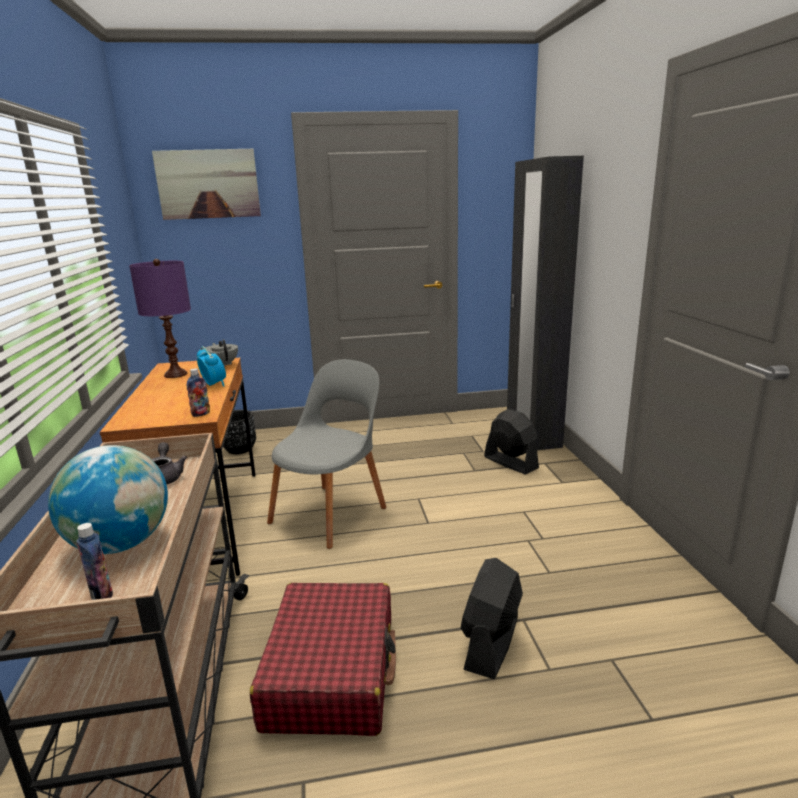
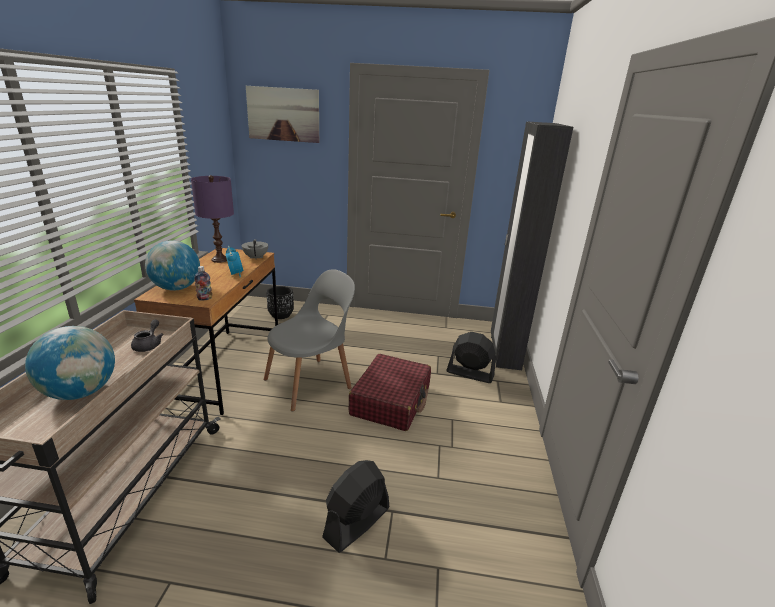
camera: 15 degrees right, 5 degrees up
(101, 594) = (39, 429): bottle -> none
(149, 411) = (176, 288): none -> globe
(332, 672) = (236, 508): red suitcase -> red suitcase (391, 401)
(510, 462) = (469, 373): black fan -> black fan turned 45 degrees counterclockwise

